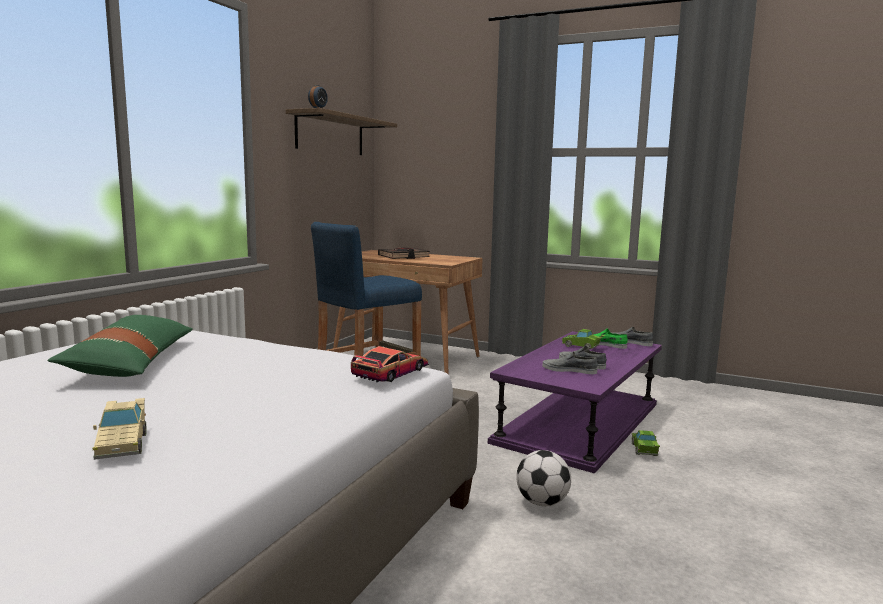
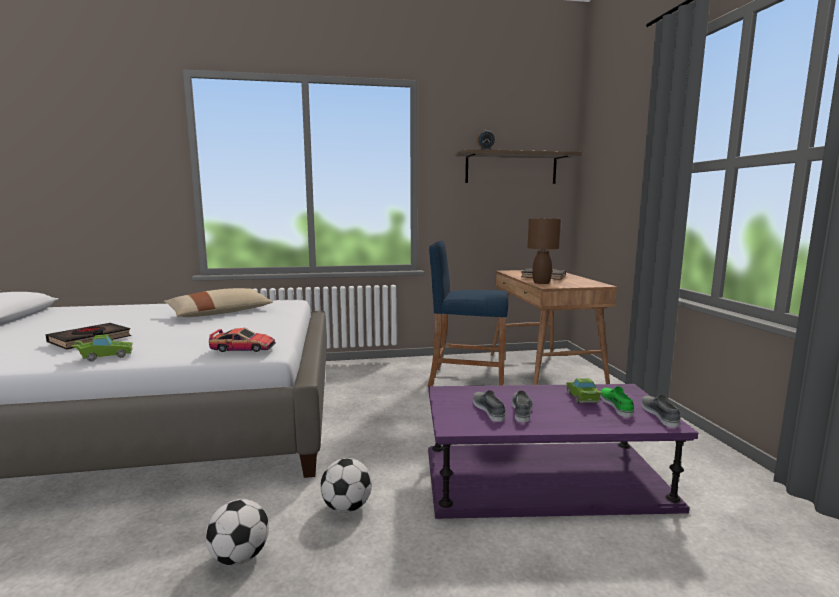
camera: 55 degrees right, 0 degrees up
(123, 443) = (90, 340): beige toy car -> black book
(131, 362) = (220, 313): green pillow -> beige pillow
(427, 261) = (541, 283): none -> brown table lamp
(576, 574) = (239, 557): none -> football
(644, 451) = (532, 536): green toy car -> green toy car (105, 357)

